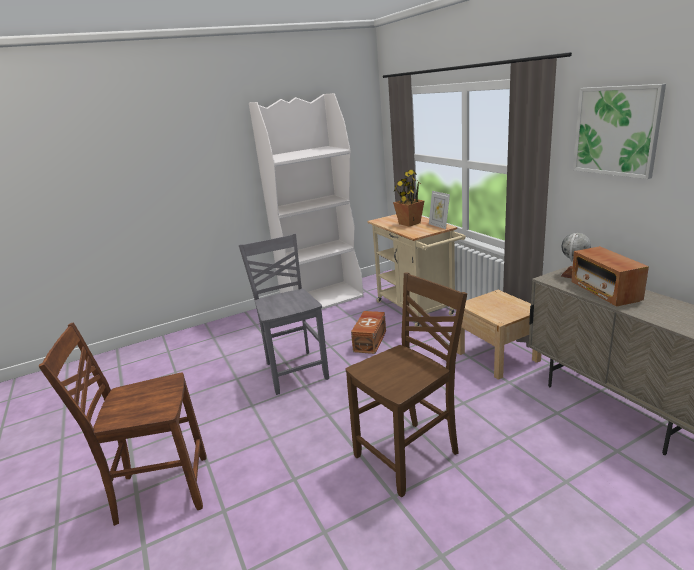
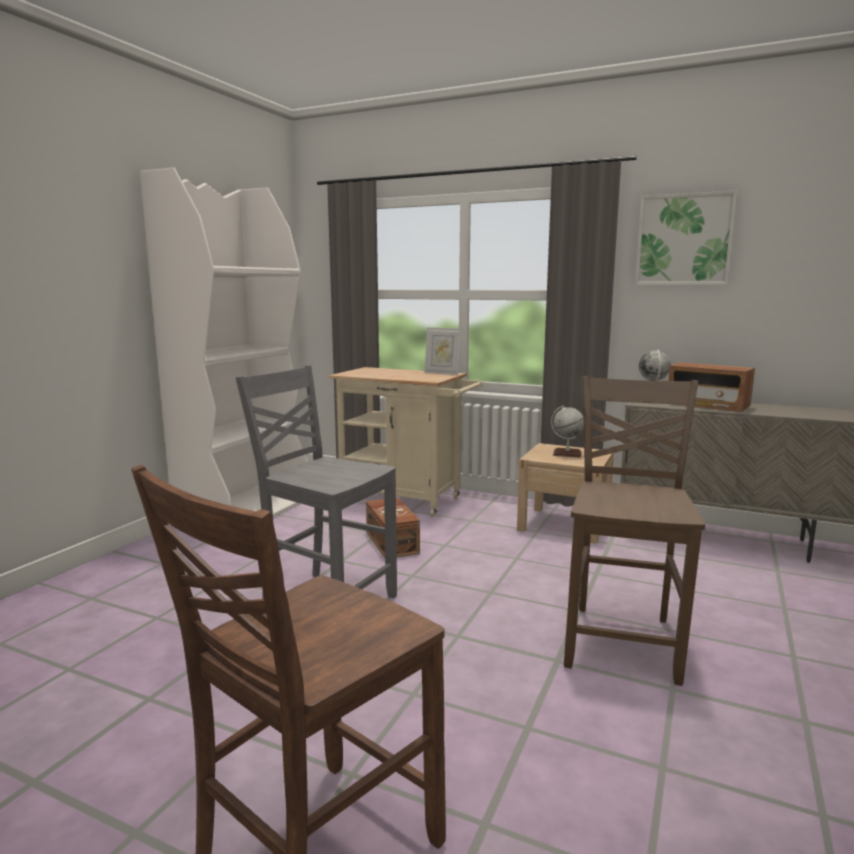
camera: 40 degrees left, 10 degrees down
(409, 223) = (397, 374): potted plant -> none
(499, 305) = (567, 454): none -> globe

